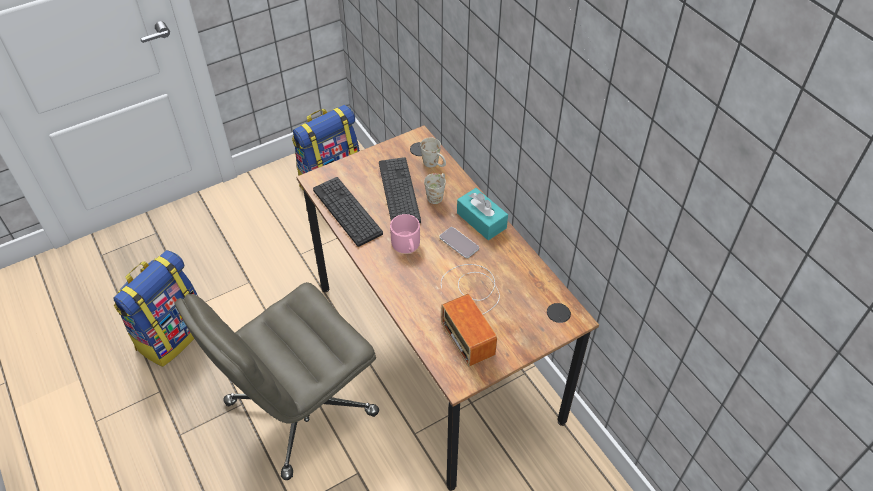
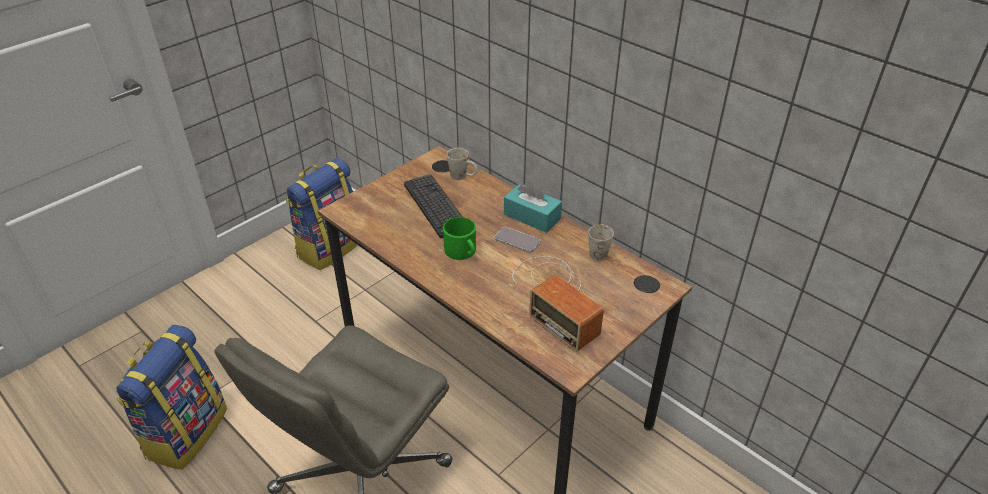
camera: 15 degrees left, 10 degrees down
(347, 211) = (385, 232): keyboard -> none
(407, 245) = (462, 251): pink mug -> green mug
(437, 195) = (476, 202): white mug -> white mug (598, 251)

